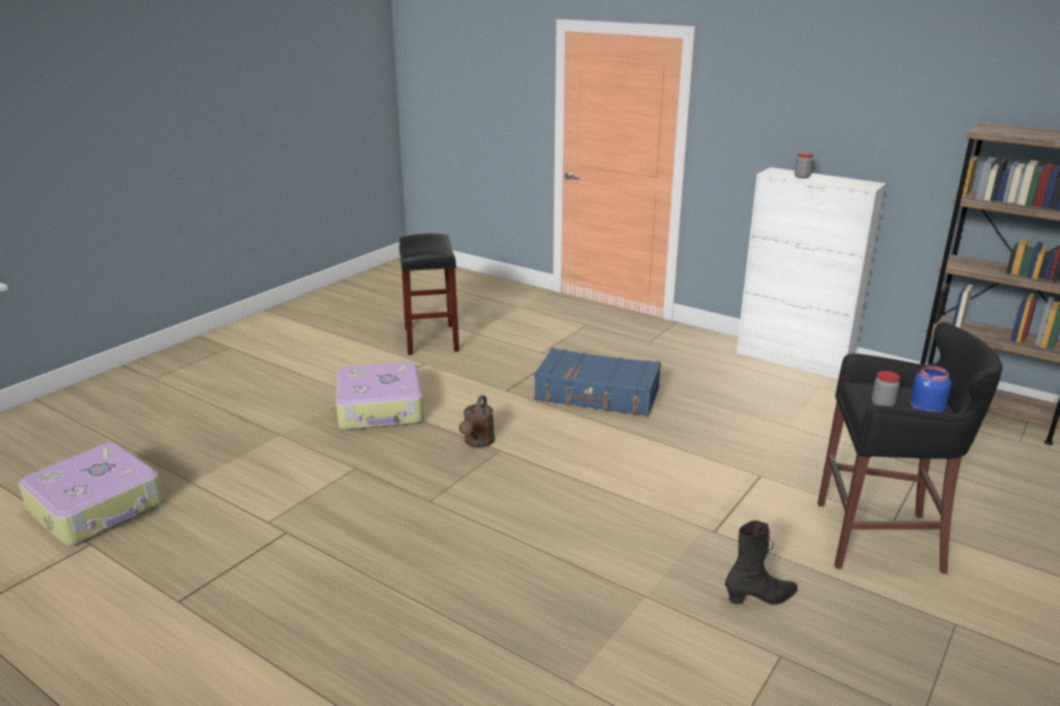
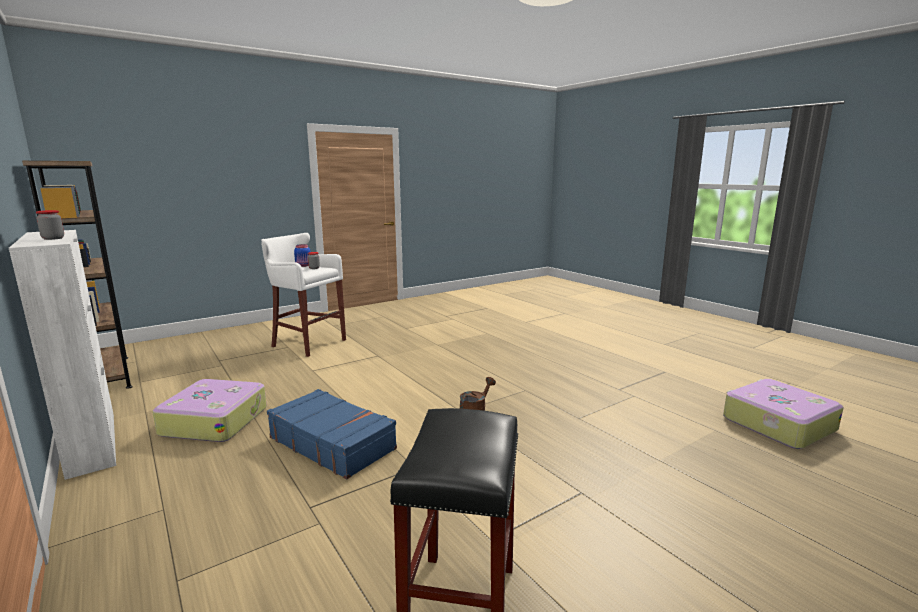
camera: 160 degrees left, 10 degrees down
(381, 409) = (557, 470): suitcase -> suitcase (215, 421)
(760, 598) = (391, 338): black boot -> none
(883, 539) = (307, 343): black stool -> white stool

